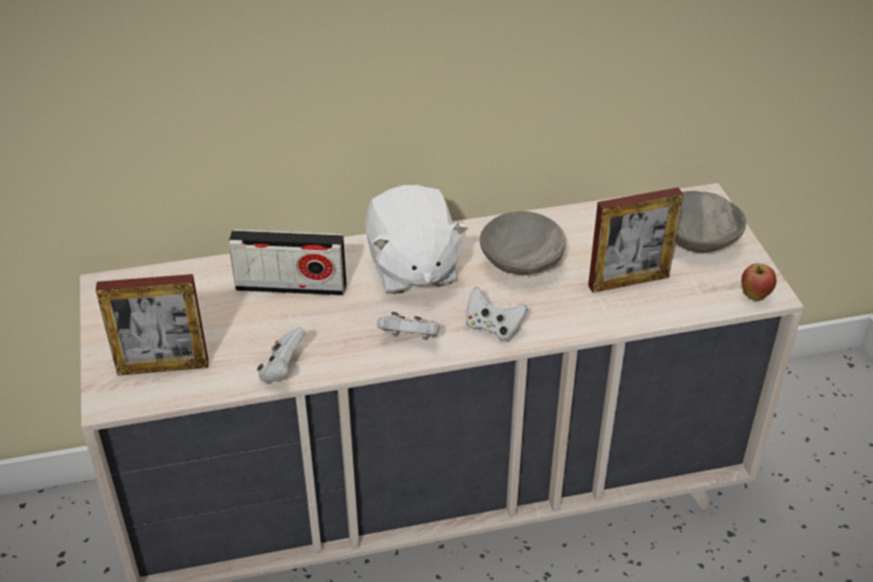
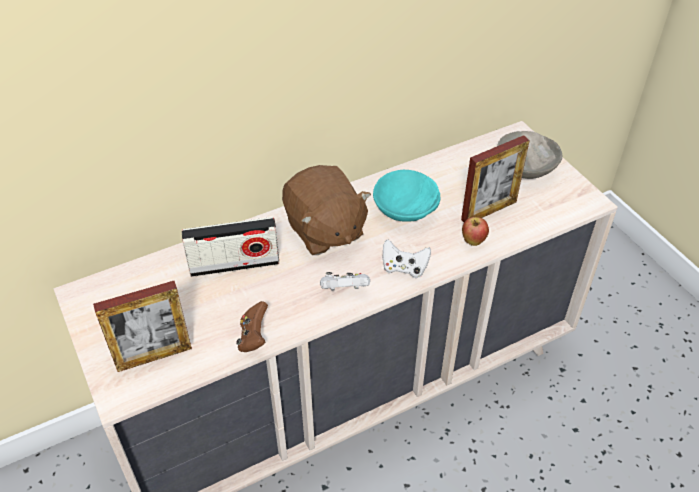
camera: 15 degrees left, 5 degrees up
(282, 369) = (253, 337): white game controller -> brown game controller
(412, 268) = (324, 230): white plush toy -> brown plush toy
(522, 262) = (405, 209): grey bowl -> turquoise bowl
(754, 296) = (581, 205): apple -> apple (473, 241)

